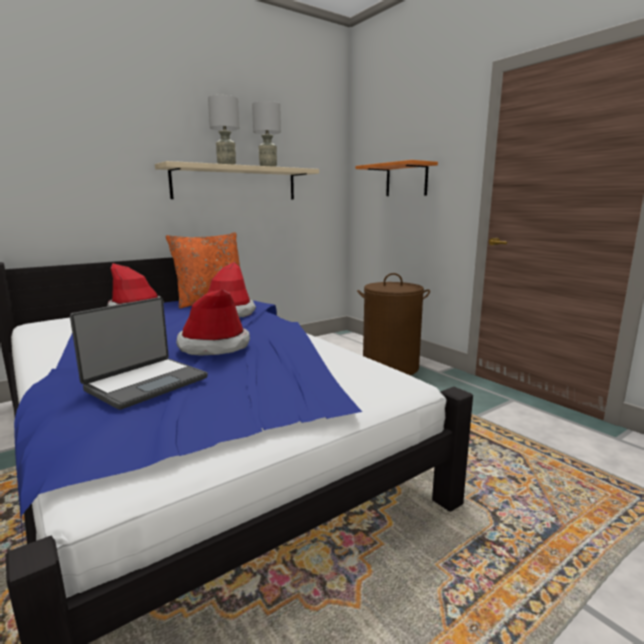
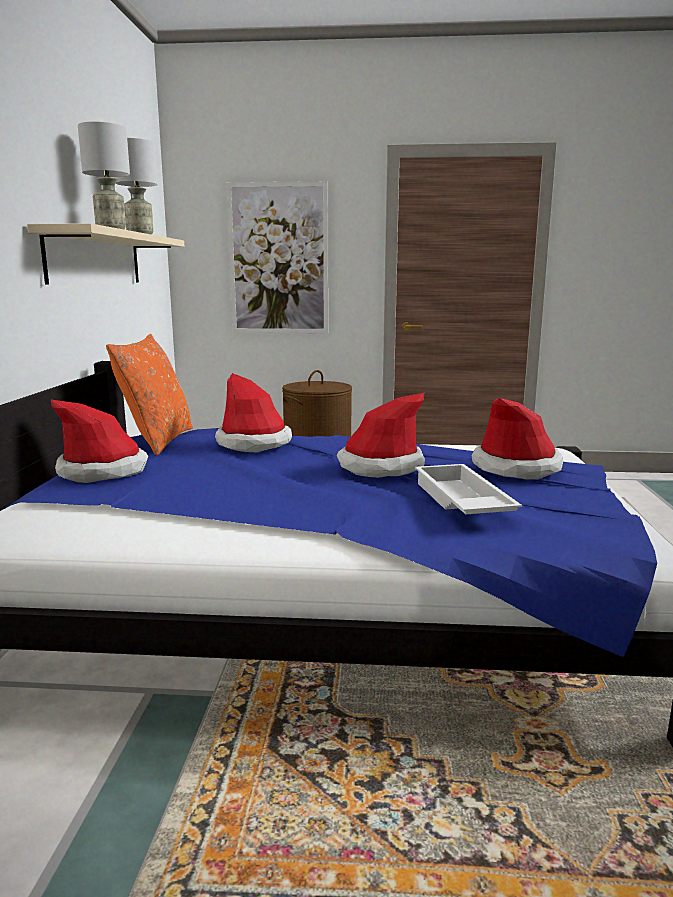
camera: 50 degrees left, 0 degrees up
(145, 383) = (460, 501): laptop -> white tray
(274, 380) = (516, 467): none -> hat
(406, 180) = (278, 259): orange shelf -> picture

